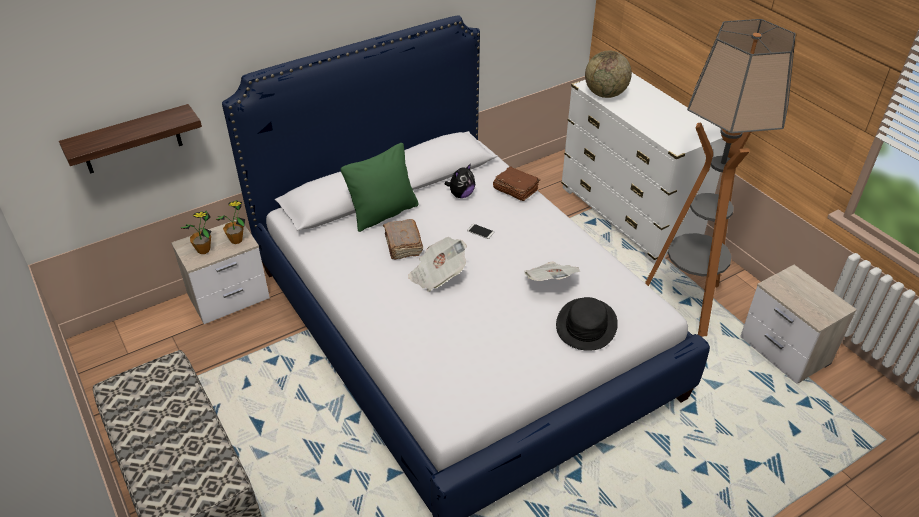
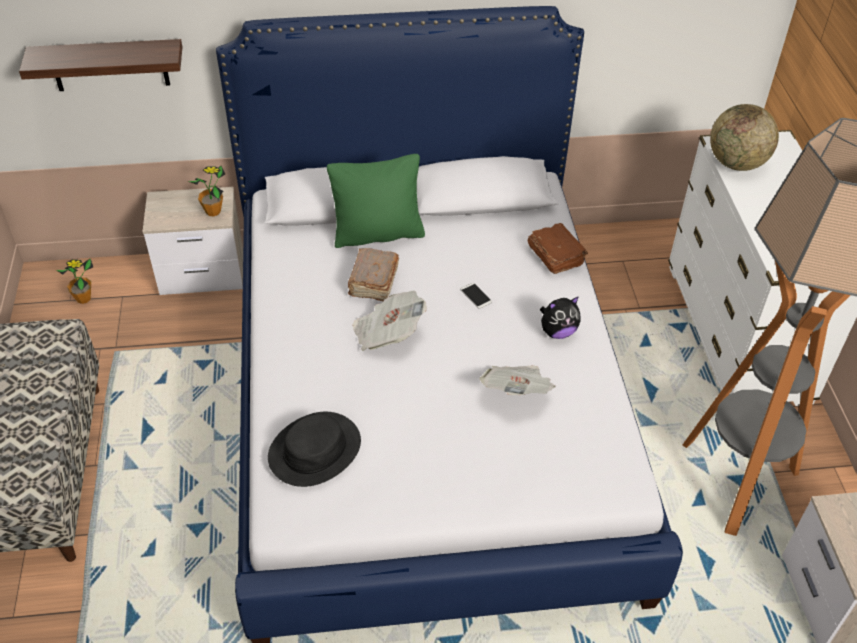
camera: 25 degrees right, 5 degrees up
(204, 250) = (173, 212): potted plant -> potted plant (83, 299)
(461, 195) = (484, 240): plush toy -> plush toy (557, 332)
(586, 325) = (522, 465): black hat -> black hat (314, 450)

